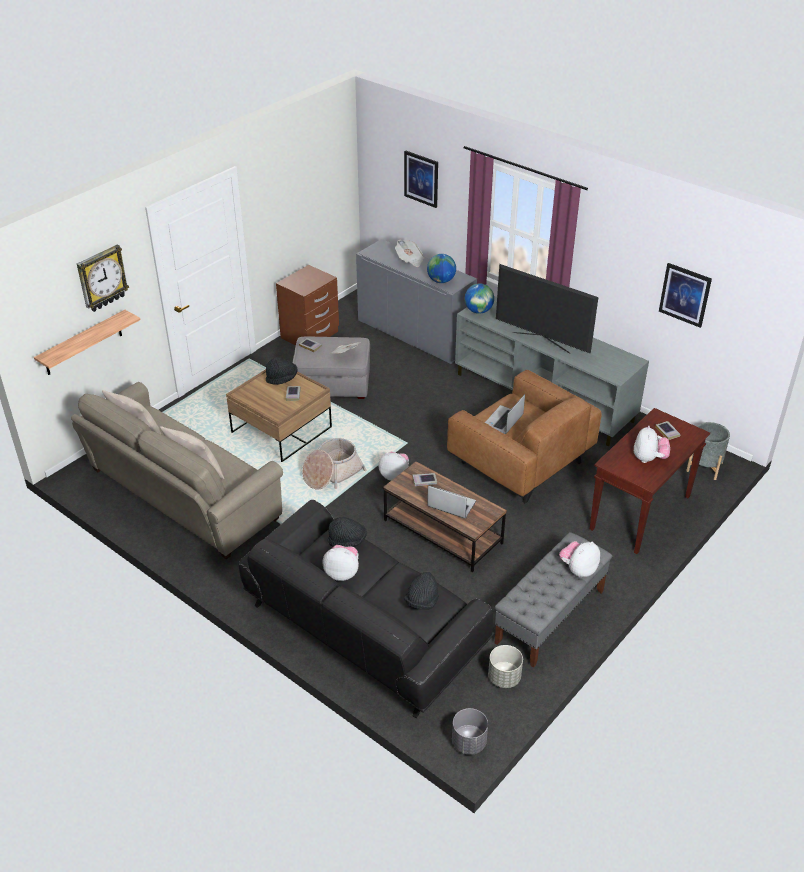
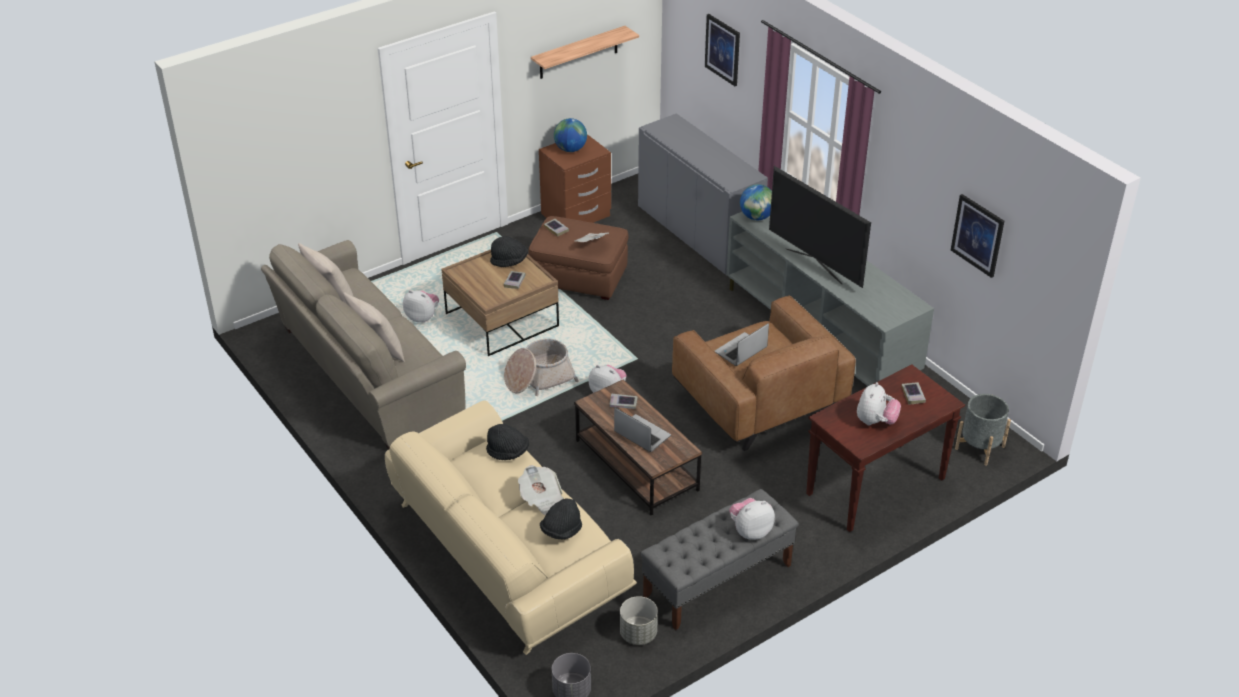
camera: 15 degrees right, 0 degrees up
(83, 343) = (290, 188): shelf -> shelf (578, 53)
(102, 278) = (318, 120): wall clock -> none
(333, 385) = (580, 278): grey ottoman -> brown ottoman
(342, 573) = (490, 485): plush toy -> plush toy (422, 317)
(363, 629) = (507, 552): black sofa -> beige sofa
(410, 260) = (698, 144): newspaper -> newspaper (541, 498)
(441, 281) = (723, 174): globe -> globe (570, 149)

